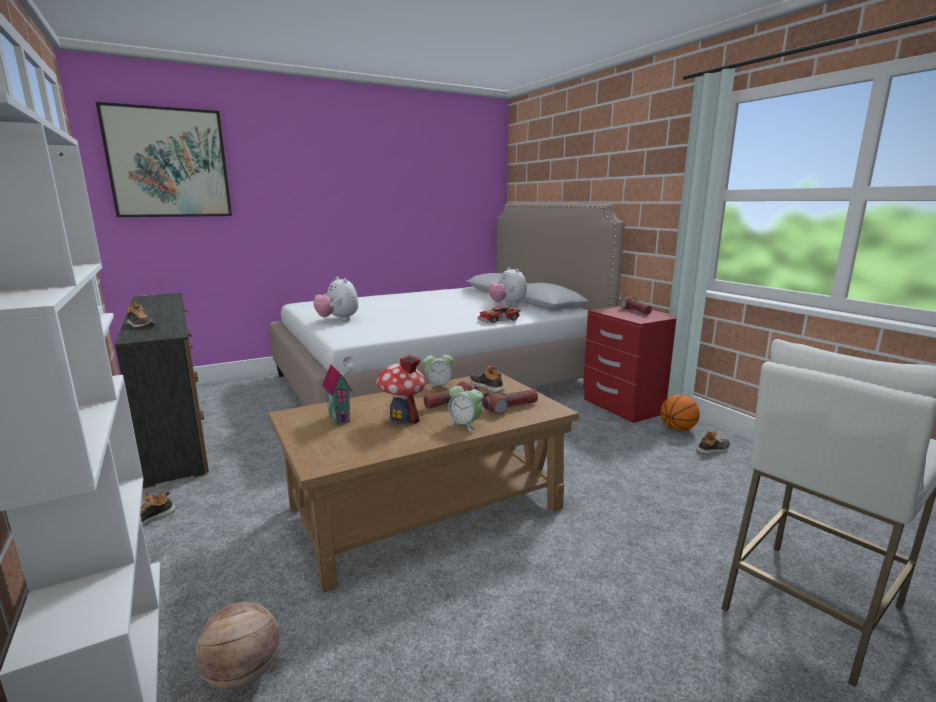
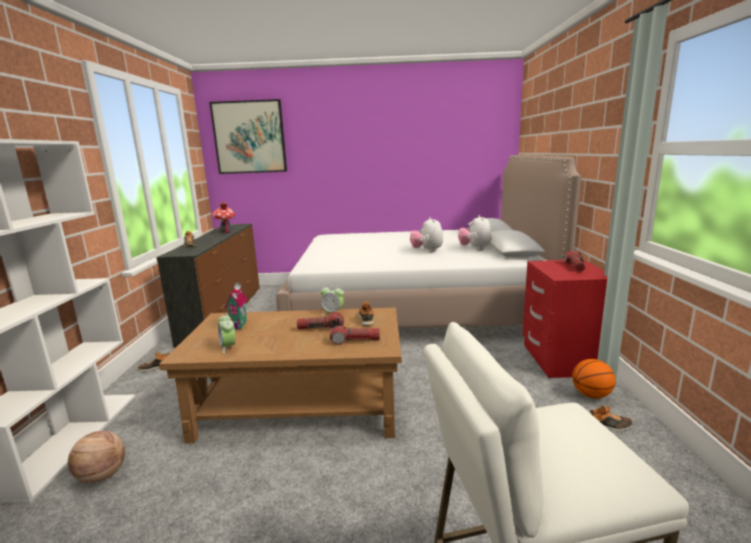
camera: 30 degrees right, 0 degrees up
(338, 320) = (327, 250): plush toy -> plush toy (427, 251)
(402, 418) = (273, 333): toy house -> toy house (226, 232)
(465, 425) = (303, 348): alarm clock -> alarm clock (228, 347)
(499, 320) = (442, 262): toy car -> none

